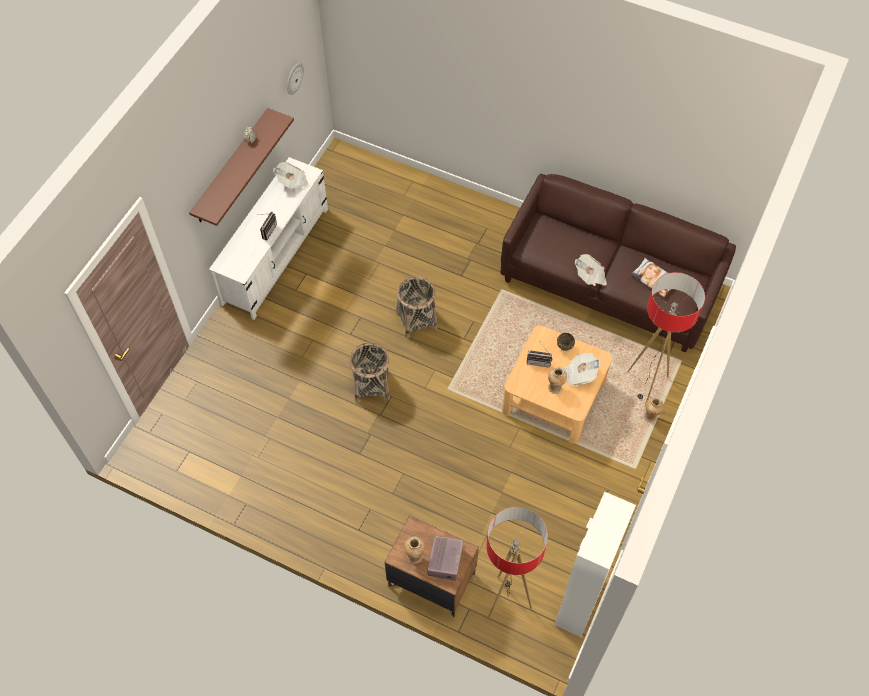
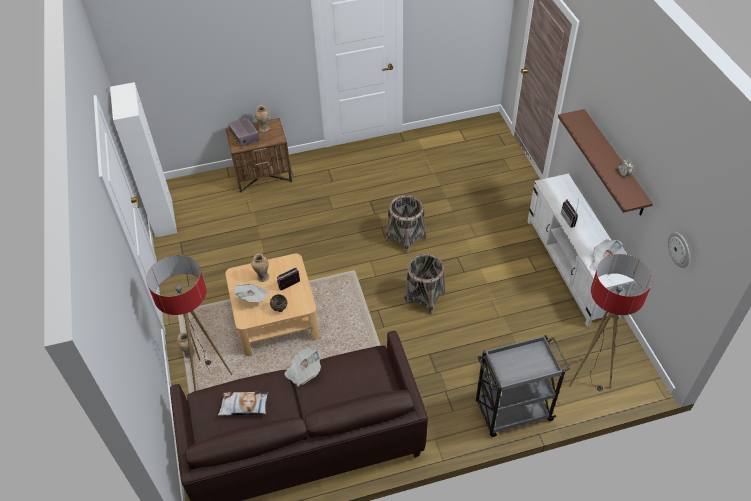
camera: 140 degrees right, 10 degrees down
(448, 199) = (512, 411): none -> grey cart
(505, 600) = (210, 192): floor lamp -> floor lamp (588, 377)

